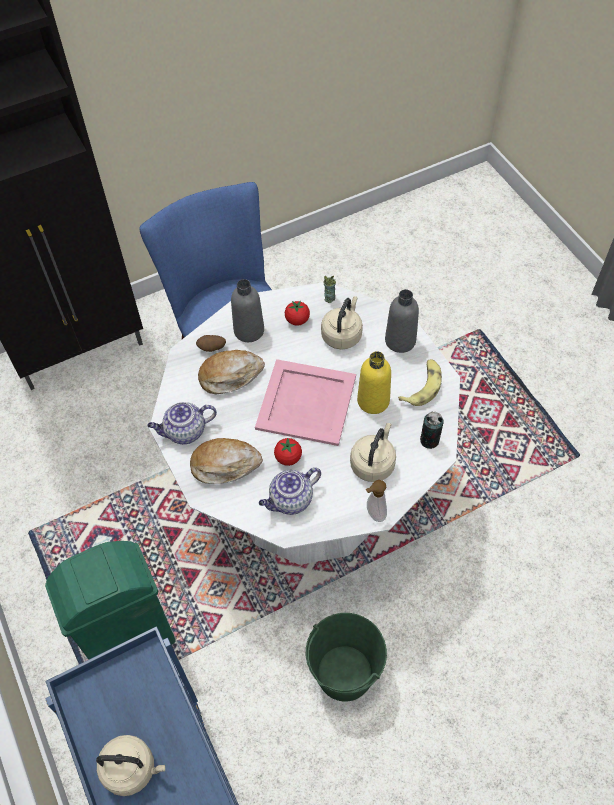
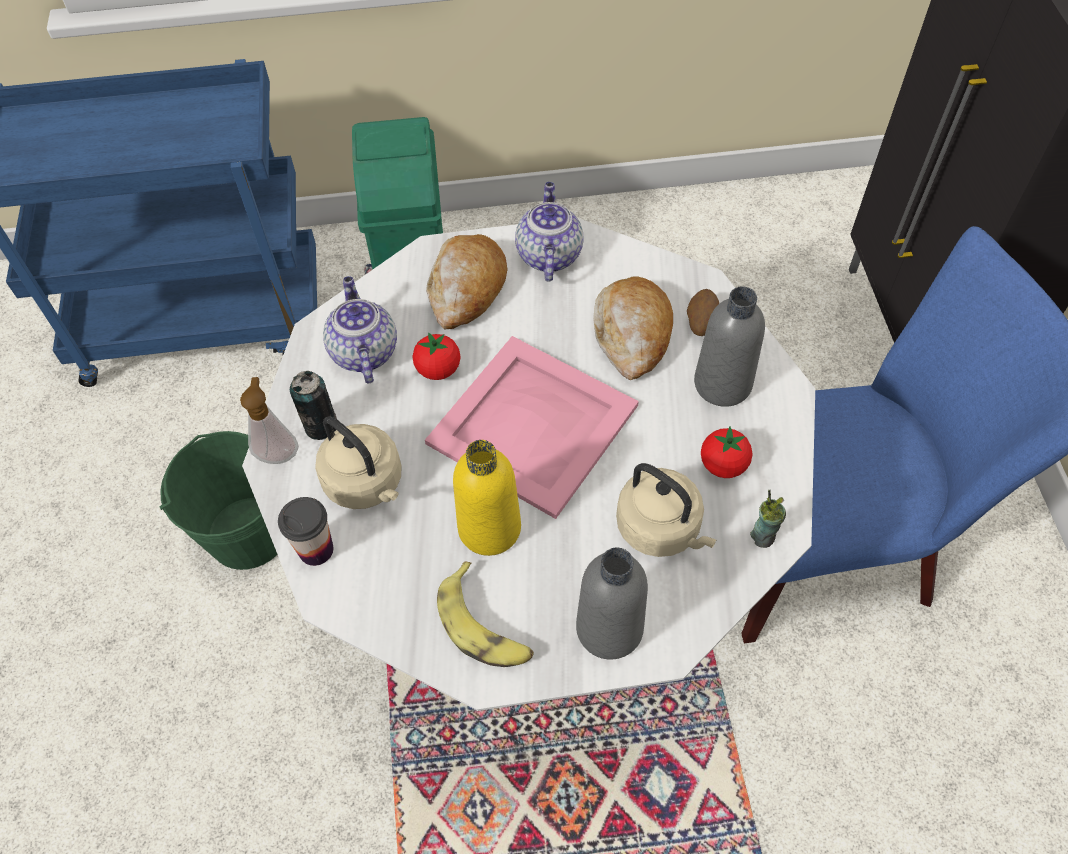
camera: 110 degrees right, 0 degrees up
(132, 769) = (130, 127): beige kettle -> none
(419, 470) = (316, 549): none -> cup
(429, 440) = (364, 589): can -> can (321, 426)

